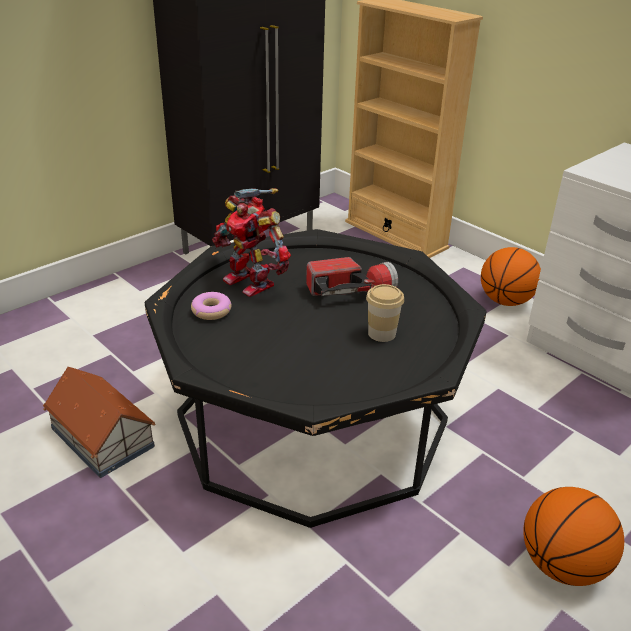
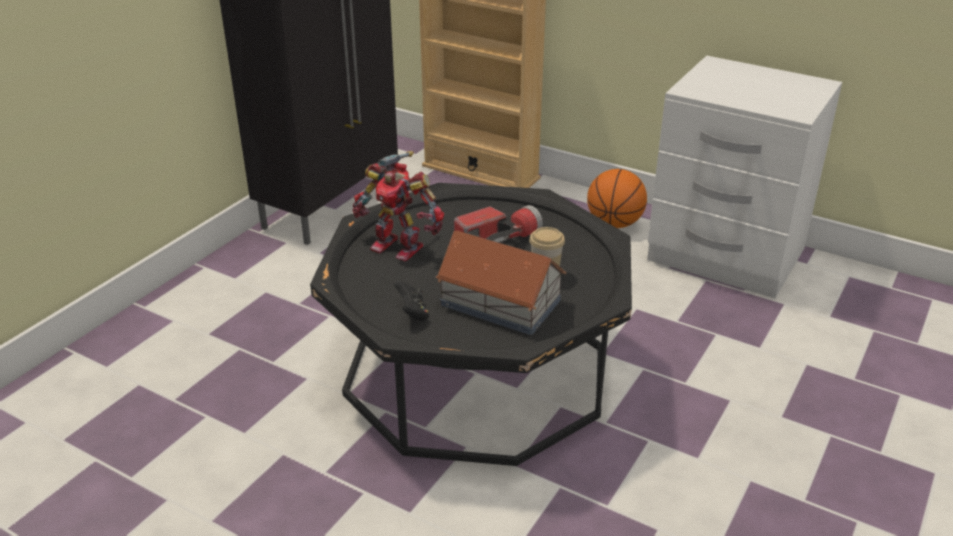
camera: 15 degrees left, 0 degrees up
(102, 436) = (276, 430): toy house -> toy house (499, 301)
(211, 311) = (377, 281): donut -> none
(228, 348) = (412, 313): none -> black game controller
(562, 565) = (740, 447): basketball -> none

